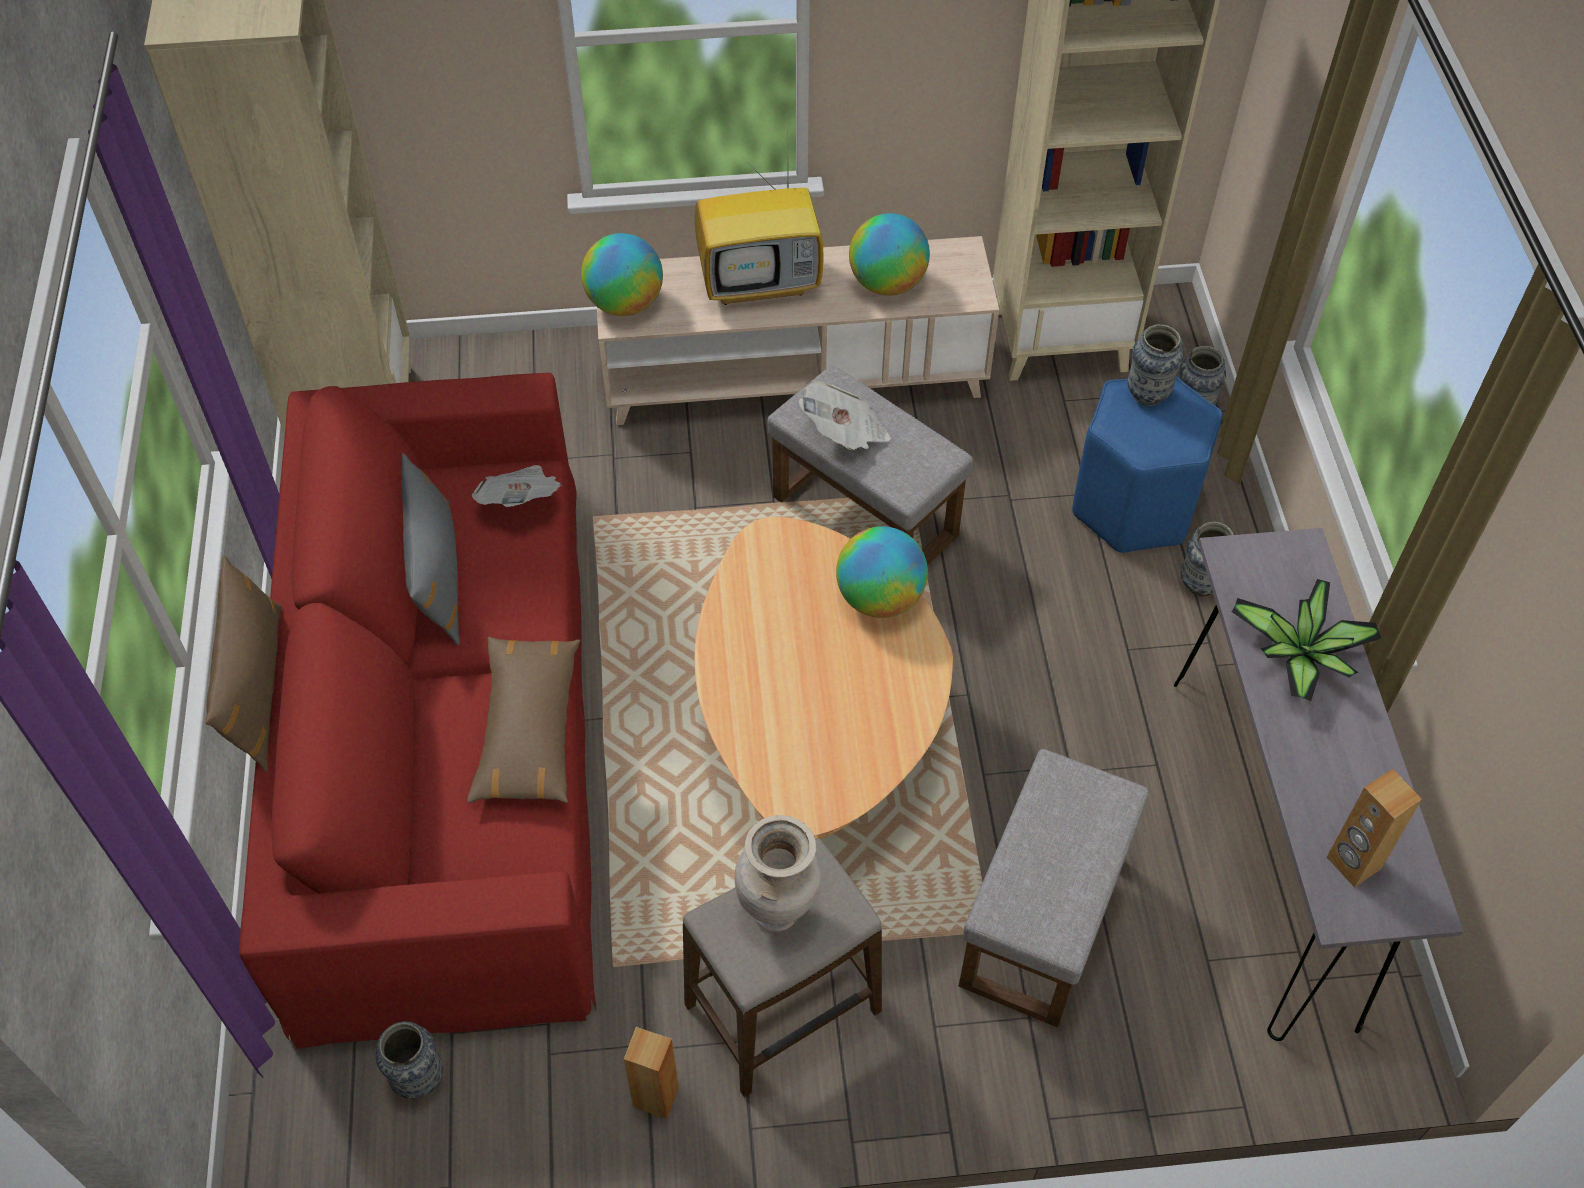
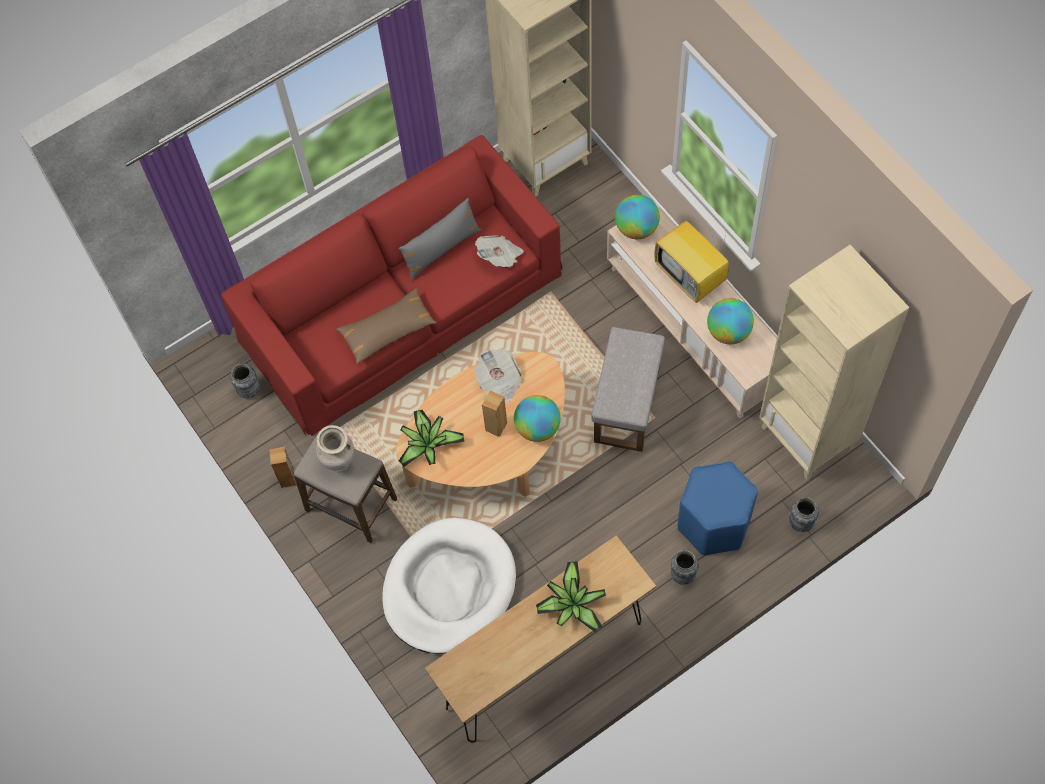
camera: 65 degrees right, 10 degrees up
(256, 687) = (330, 223): brown pillow -> none
(802, 773) = (428, 444): none -> potted plant
(844, 433) = (622, 363): newspaper -> newspaper (499, 381)
(1043, 923) = (449, 588): grey ottoman -> white dog bed
(1147, 395) = (732, 483): vase -> none
(1262, 845) = (545, 664): grey console table -> brown console table
(1353, 863) = (471, 666): brown speaker -> brown speaker (496, 426)

